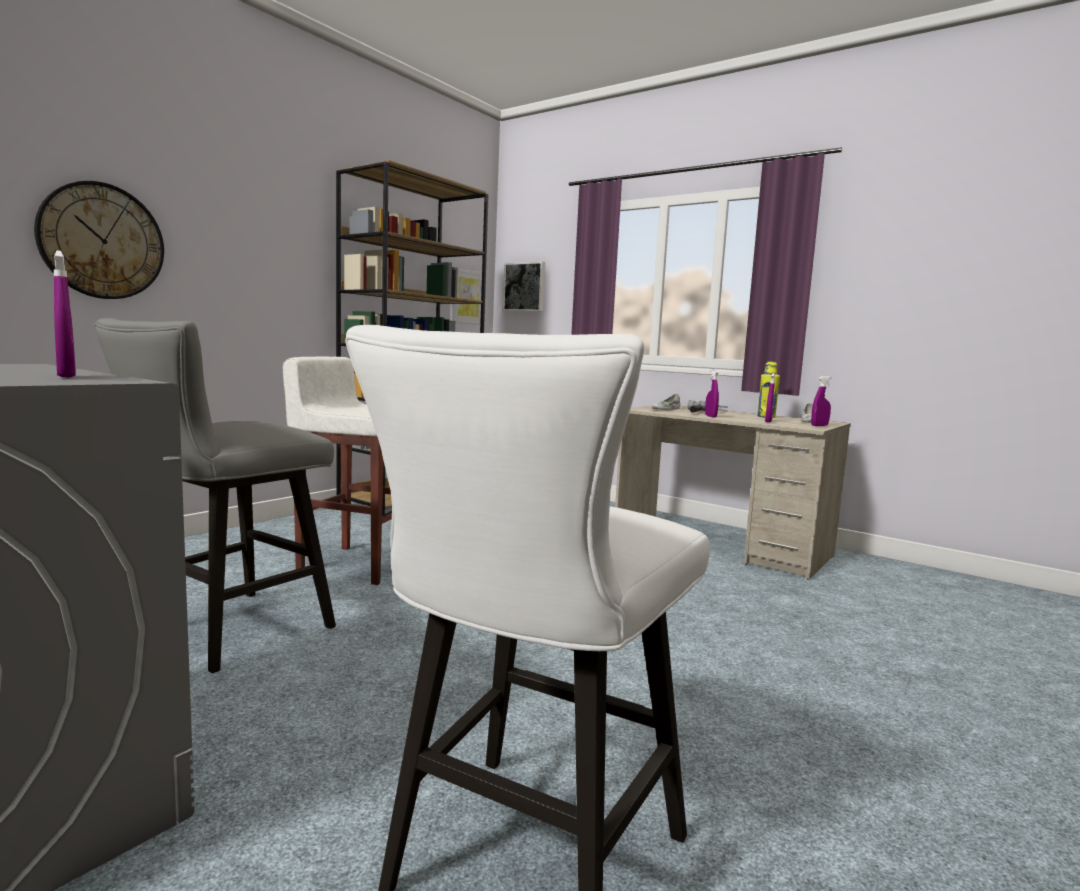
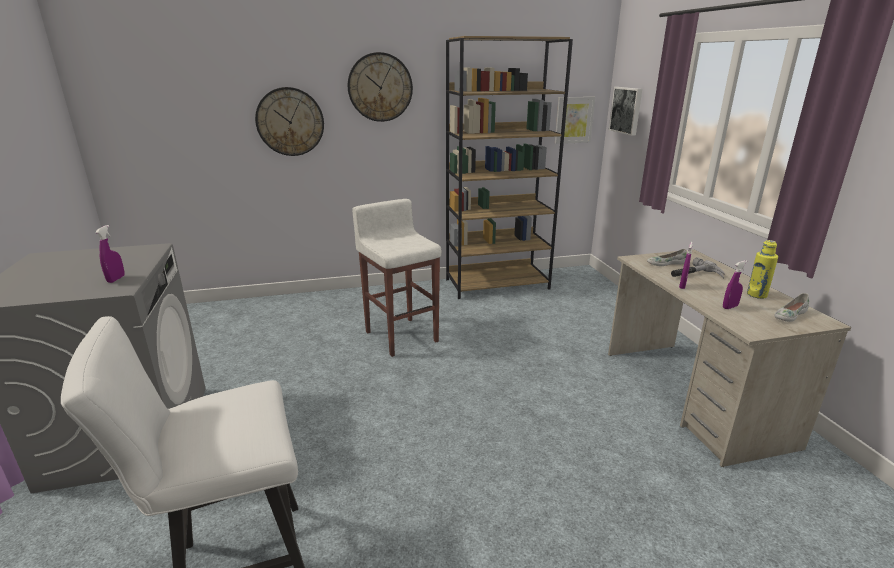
camera: 40 degrees right, 15 degrees up
(224, 634) = (290, 368): grey stool -> none
(250, 215) = (380, 87): none -> wall clock
(819, 425) = (777, 327): purple spray bottle -> none

